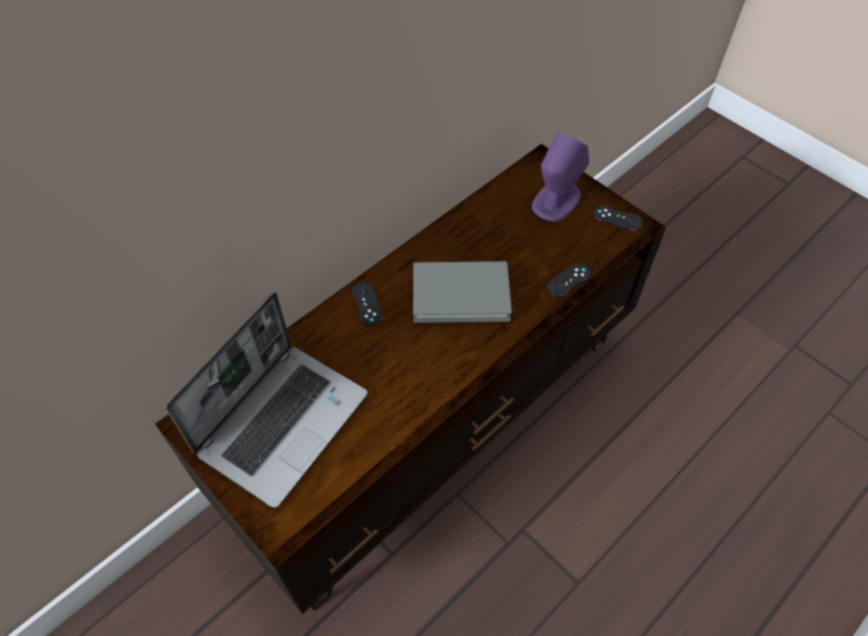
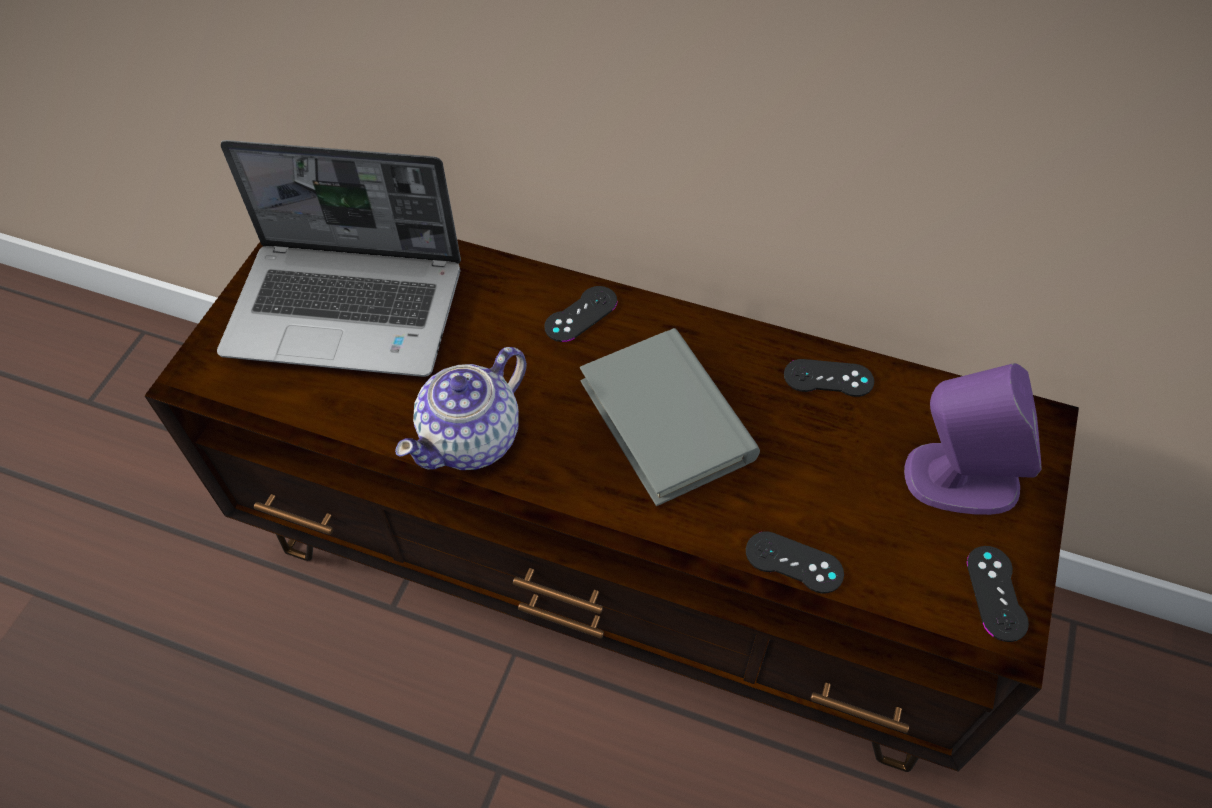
camera: 65 degrees right, 0 degrees up
(421, 388) = (473, 438): none -> teapot
(474, 220) = (828, 378): none -> black game controller

